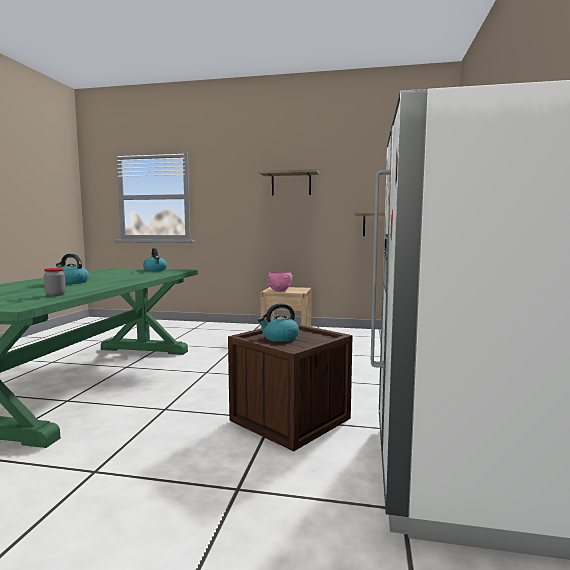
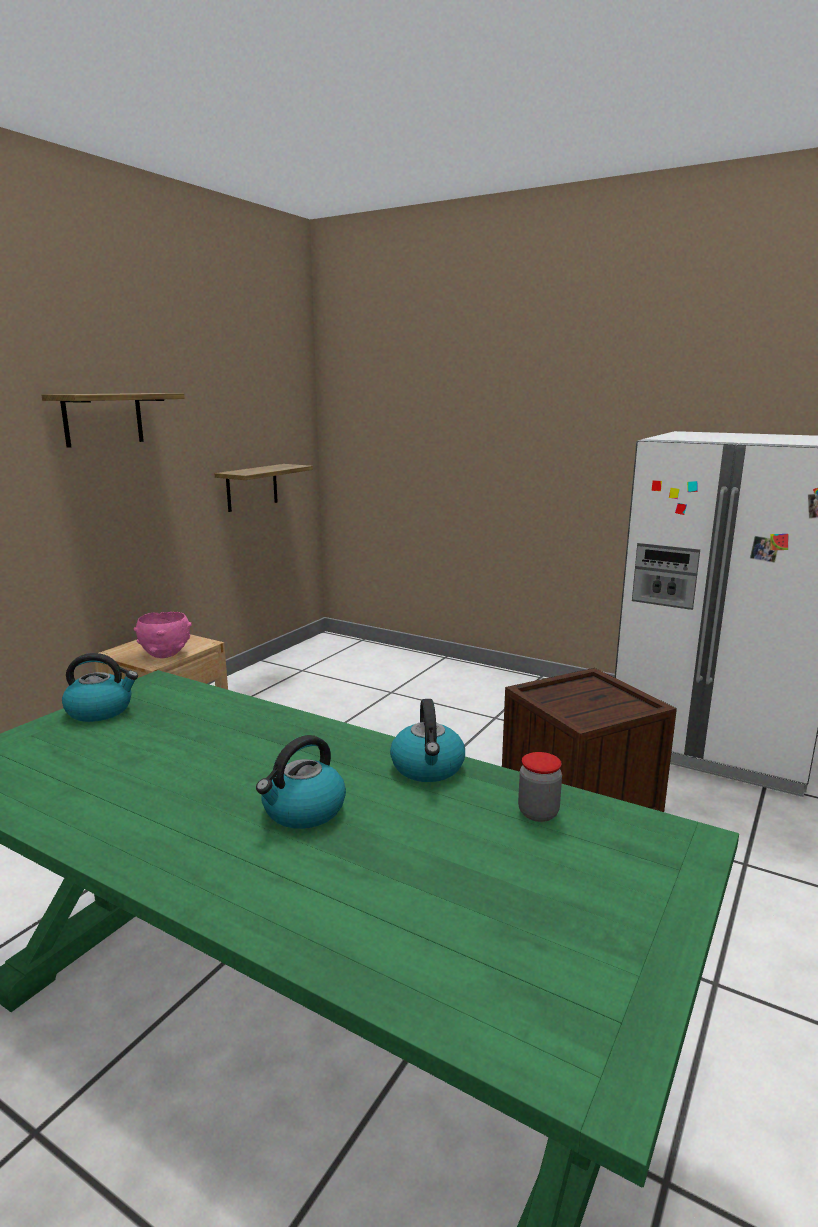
camera: 70 degrees left, 10 degrees up
(279, 338) = (583, 706): kettle -> kettle (428, 768)

